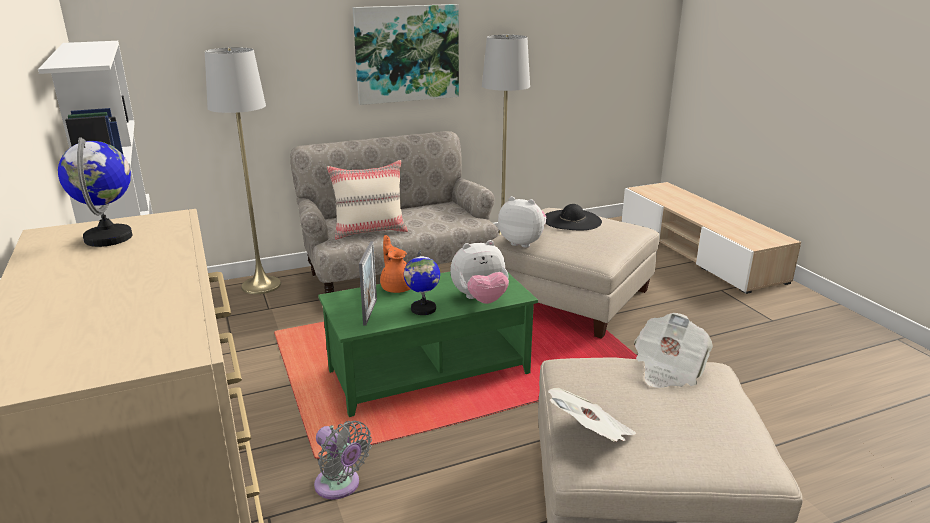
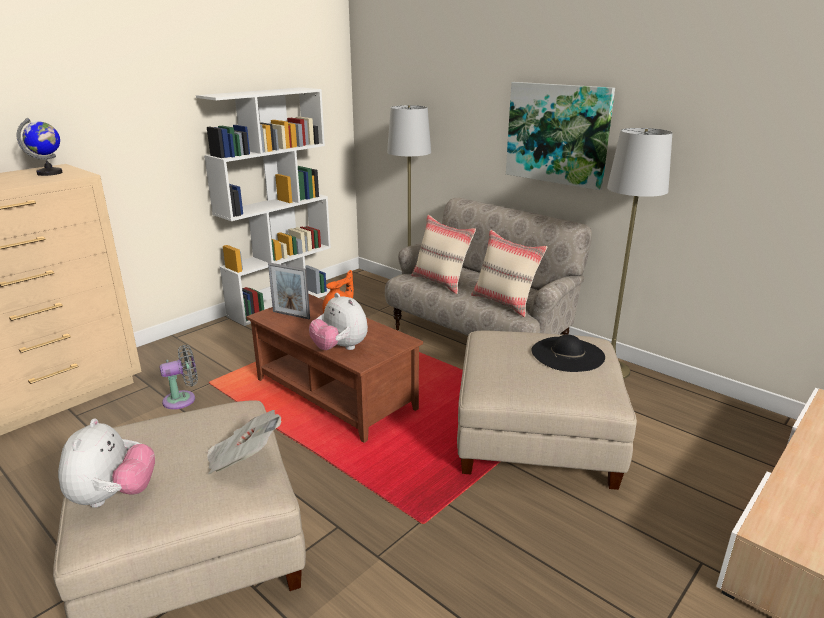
camera: 65 degrees right, 0 degrees up
(340, 486) = (183, 399): grey fan -> grey fan turned 135 degrees counterclockwise
(370, 312) = (291, 315): picture frame -> picture frame turned 45 degrees clockwise
(423, 309) = (307, 331): globe -> none
(429, 371) = (336, 394): green coffee table -> brown coffee table
(448, 220) = (504, 303): none -> beige pillow
(522, 242) = (485, 343): plush toy -> plush toy (113, 496)
(590, 434) = (128, 433): newspaper -> none

